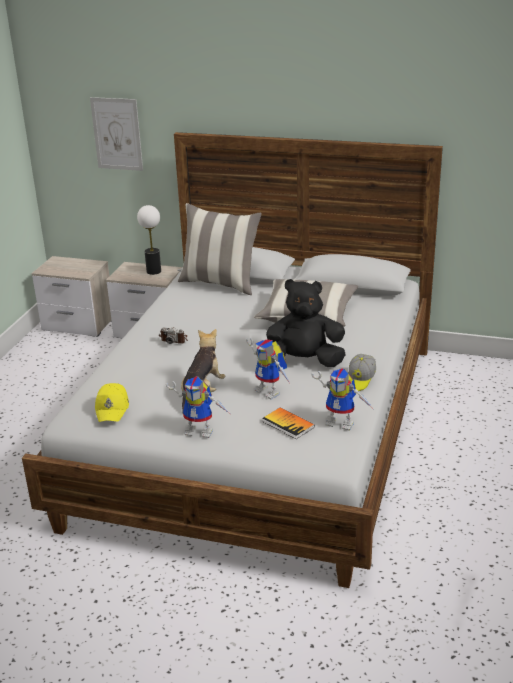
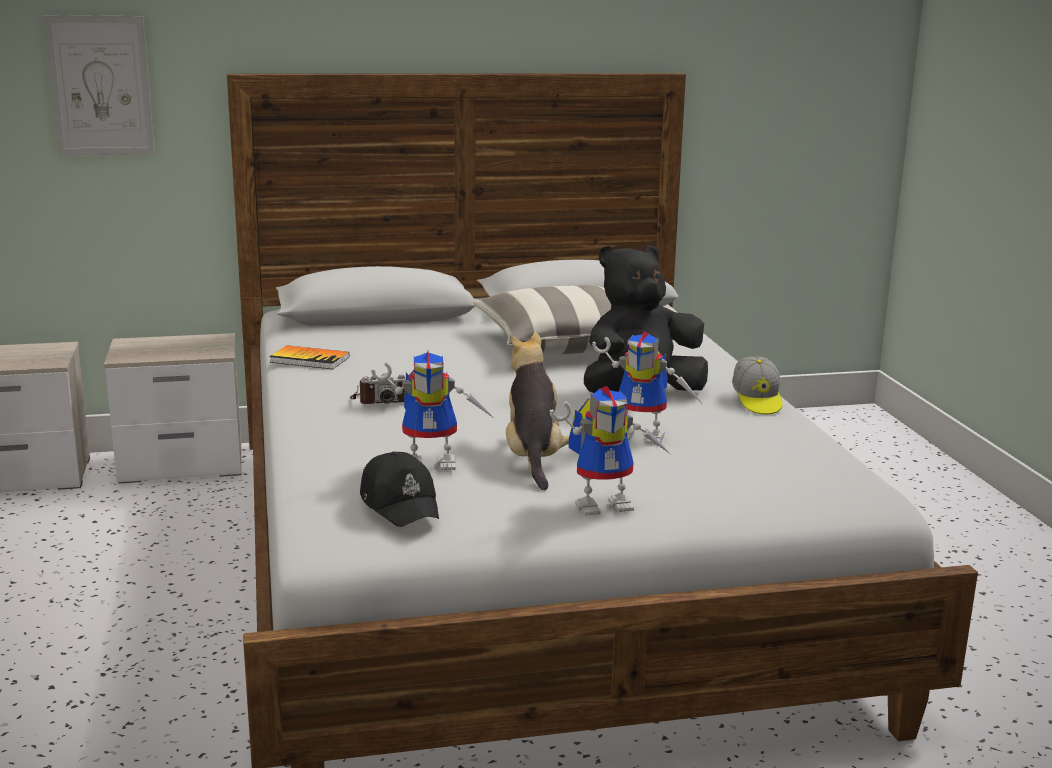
camera: 30 degrees left, 10 degrees down
(113, 408) = (401, 504): yellow cap -> black cap
(153, 271) = (187, 343): table lamp -> none
(220, 283) = (363, 328): pillow -> none
(288, 424) = (735, 468): book -> book (309, 359)
(343, 422) = (811, 451): toy robot -> toy robot (434, 462)

